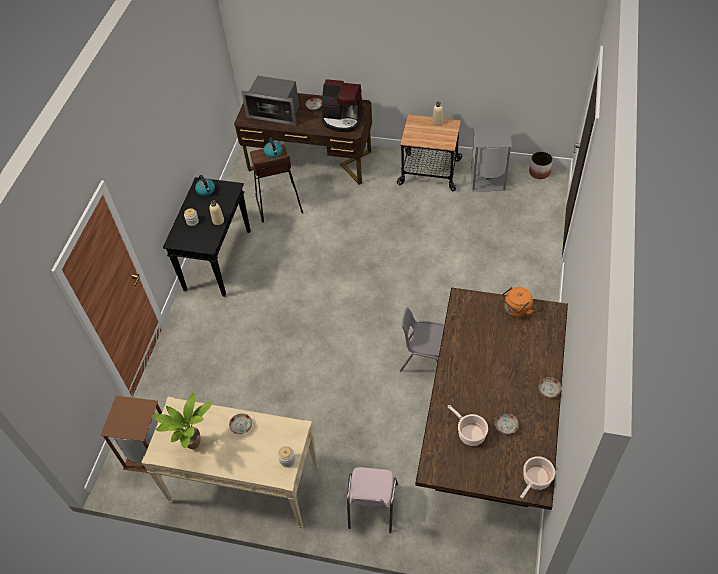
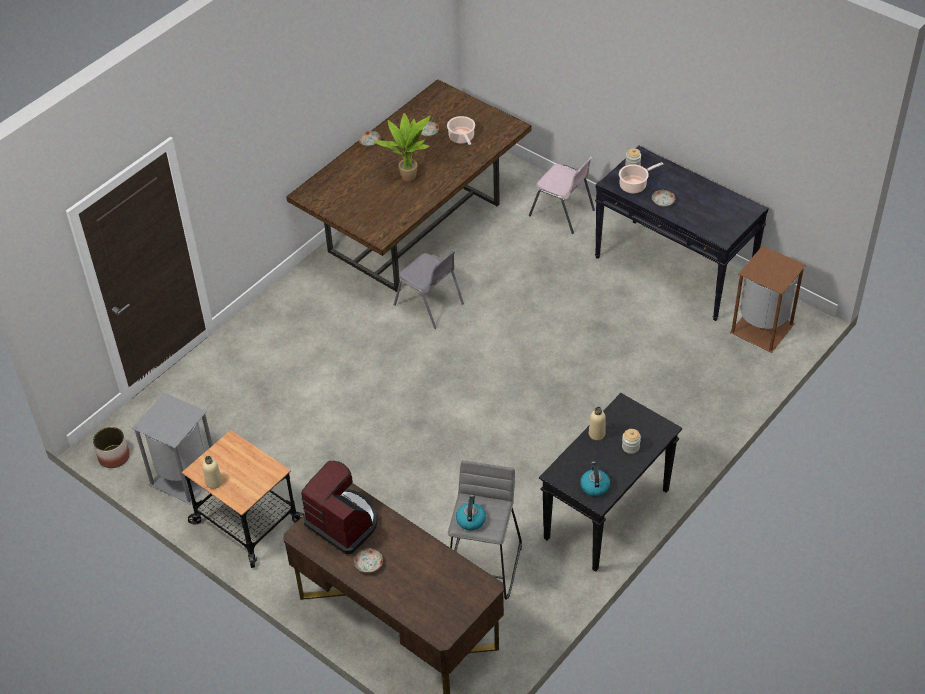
camera: 155 degrees left, 5 degrees down
(195, 445) = (713, 202): potted plant -> potted plant (408, 176)
(243, 484) = (674, 269): beige console table -> black console table
(275, 112) = (431, 580): microwave -> none
(278, 204) = (484, 566): brown stool -> grey stool
(372, 506) = (562, 213): pink chair -> pink chair turned 90 degrees clockwise
(516, 310) = (339, 208): orange kettle -> none
(535, 479) = (435, 96): cooking pot -> cooking pot (634, 185)

